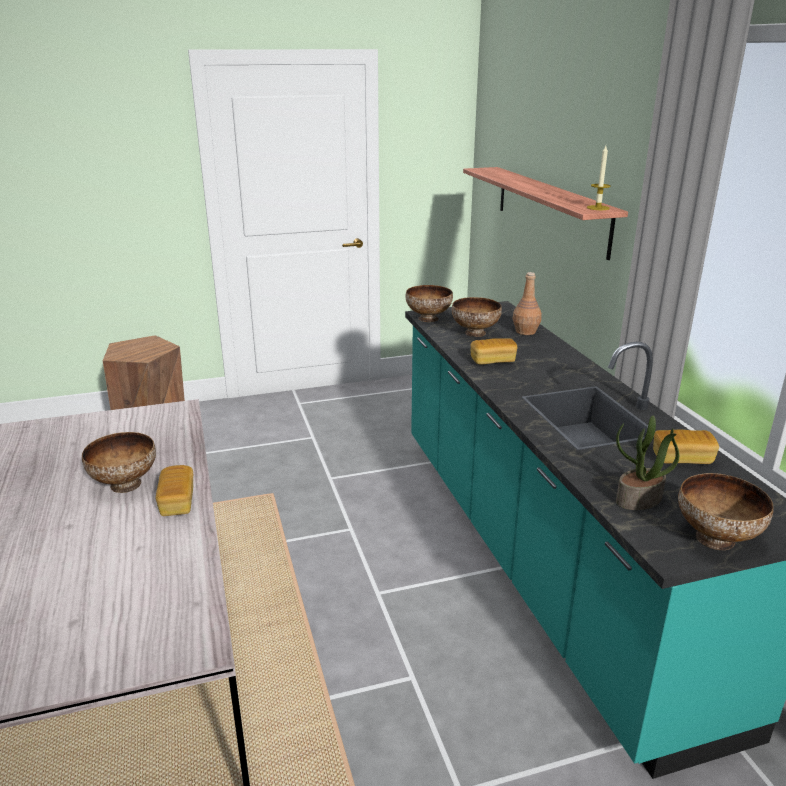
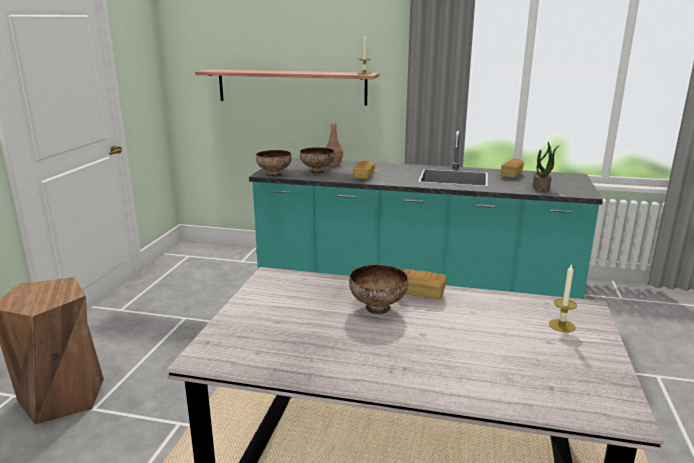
camera: 60 degrees left, 5 degrees down
(125, 627) = (562, 325): none -> candle
(716, 539) = (579, 186): bowl -> none

